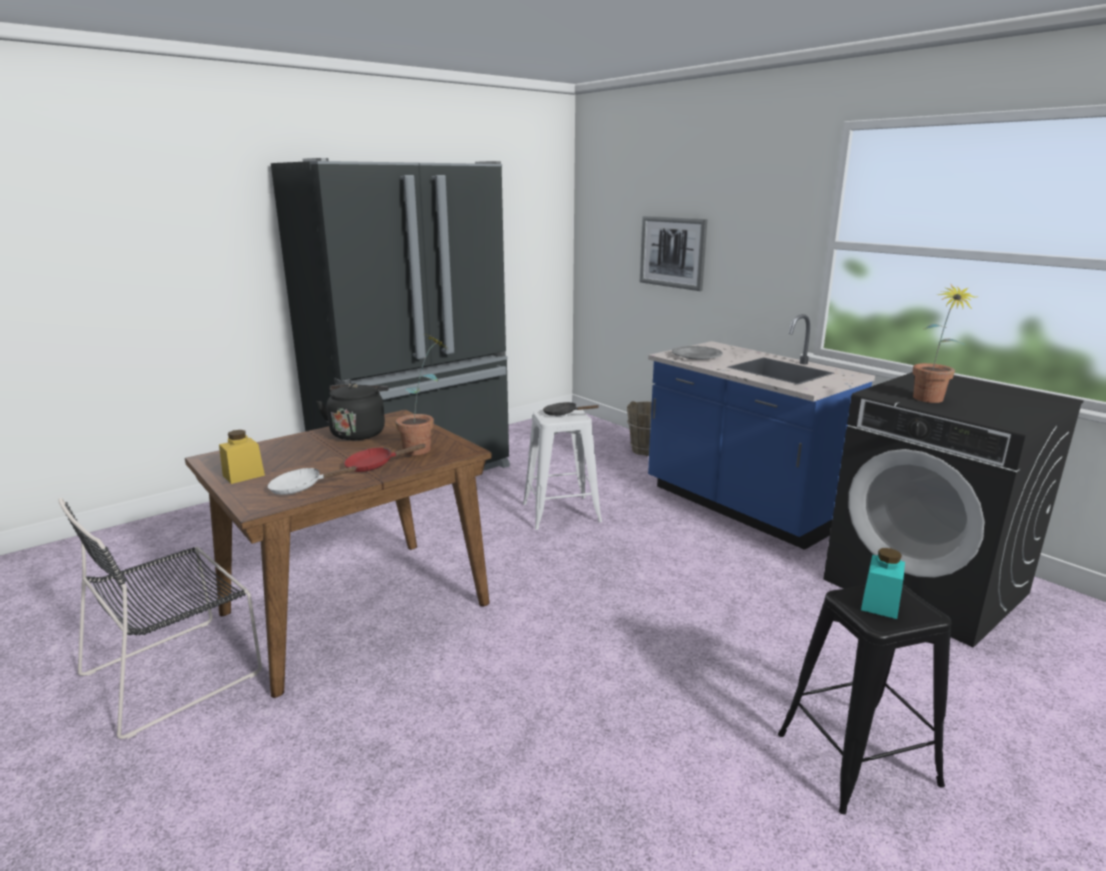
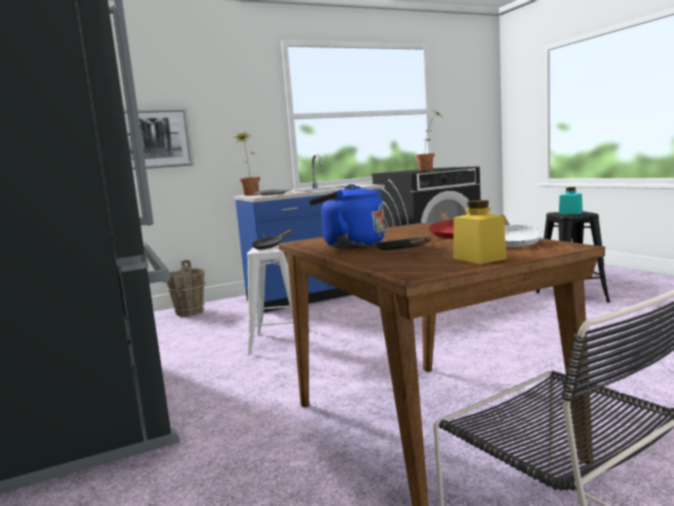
camera: 75 degrees left, 10 degrees down
(304, 452) = (404, 251): none -> black frying pan
(358, 433) = (349, 245): black kettle -> blue kettle
(425, 448) = (408, 231): potted plant -> potted plant (250, 194)

